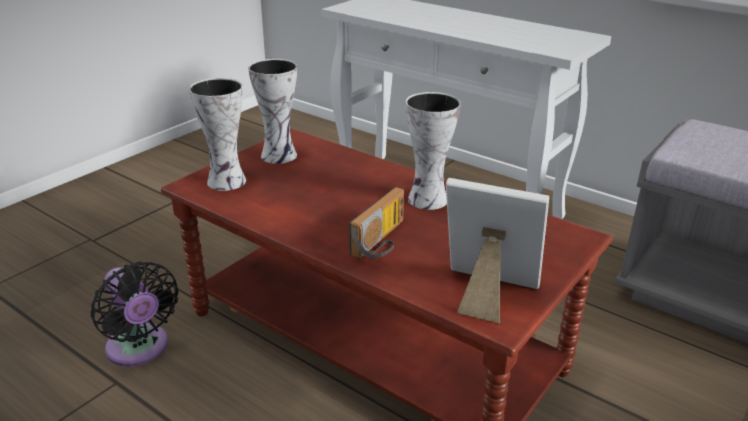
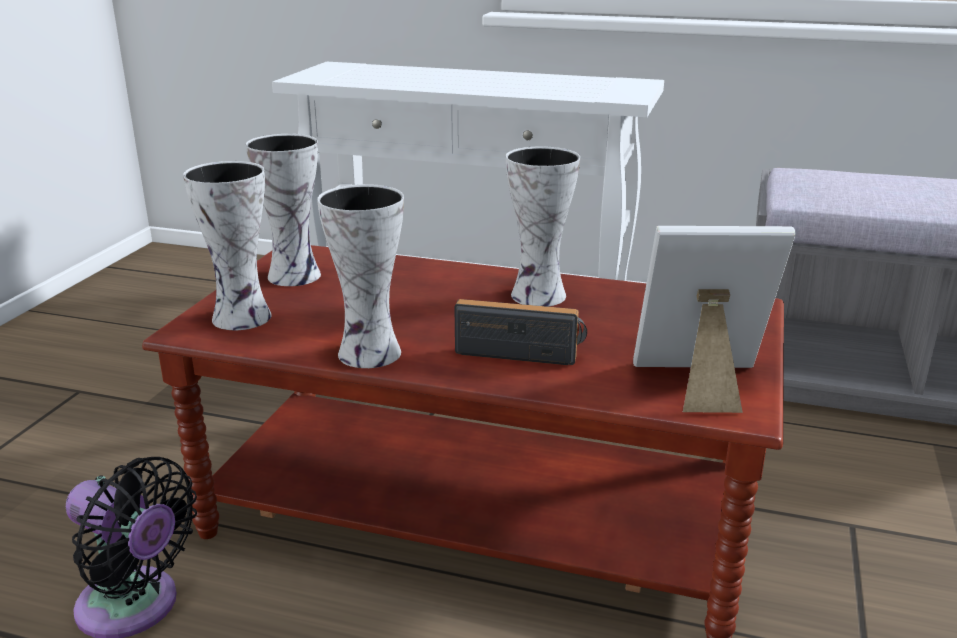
camera: 20 degrees left, 5 degrees down
(282, 223) = (367, 354): none -> vase
(383, 241) = (521, 351): radio -> radio turned 90 degrees counterclockwise

